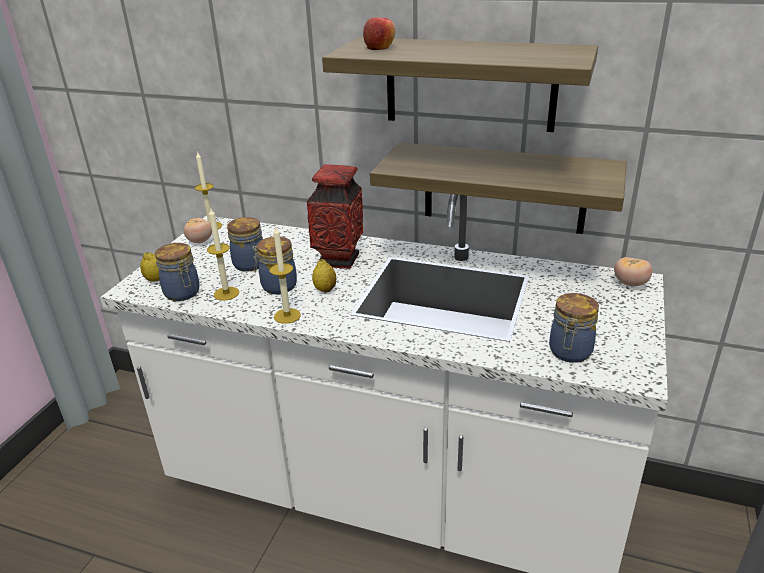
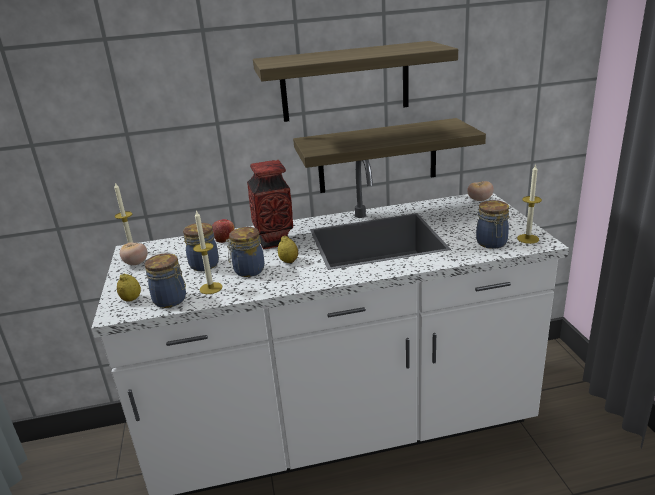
camera: 30 degrees left, 5 degrees down
(287, 316) = (281, 285): candle -> candle (528, 239)
(379, 47) = (290, 59): apple -> apple (224, 239)

